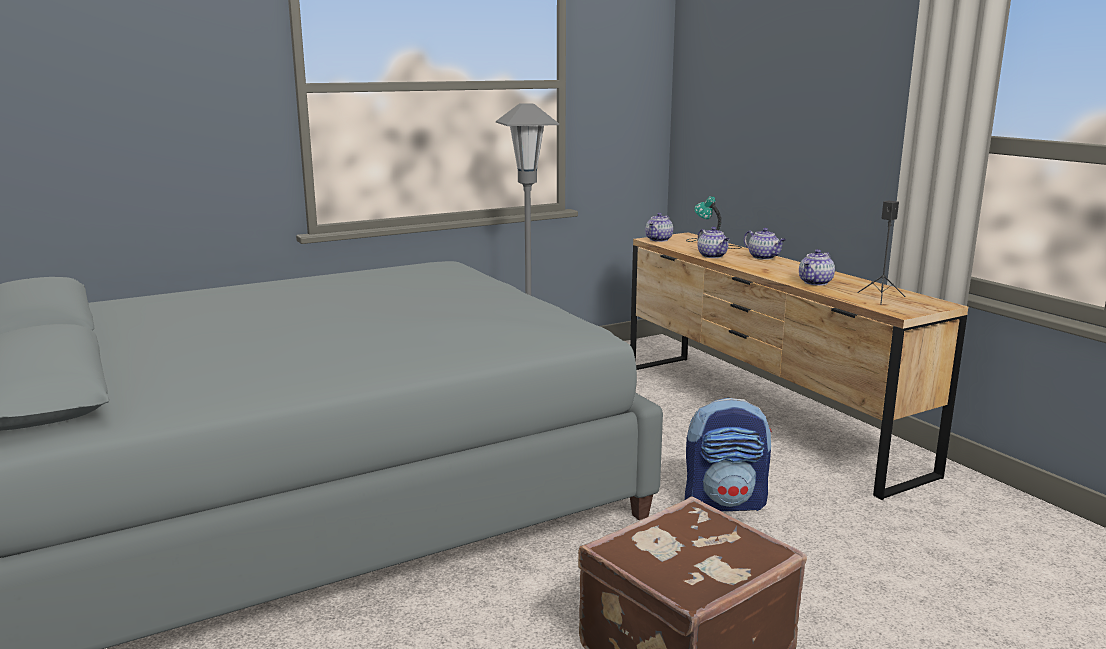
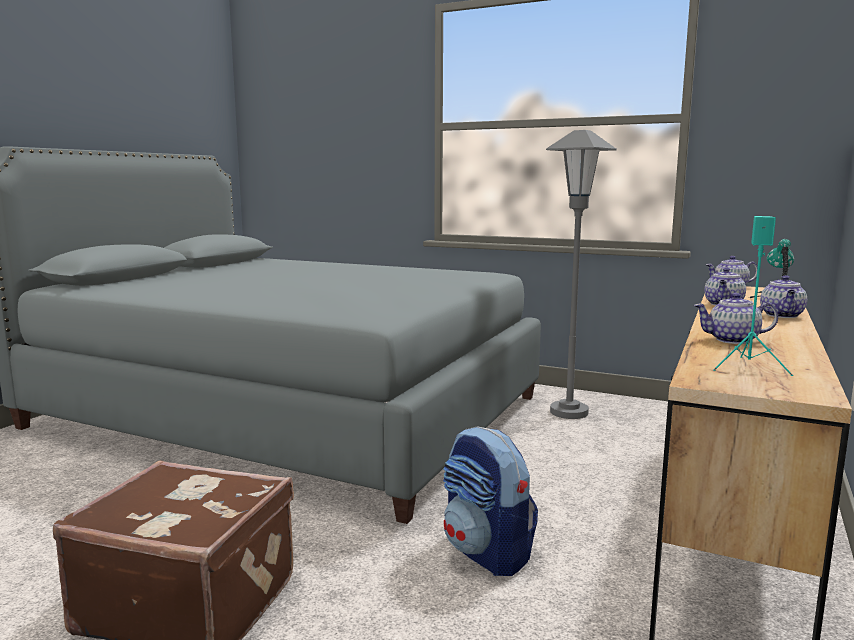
camera: 55 degrees right, 5 degrees down
(881, 297) = (749, 367): black speaker -> turquoise speaker

